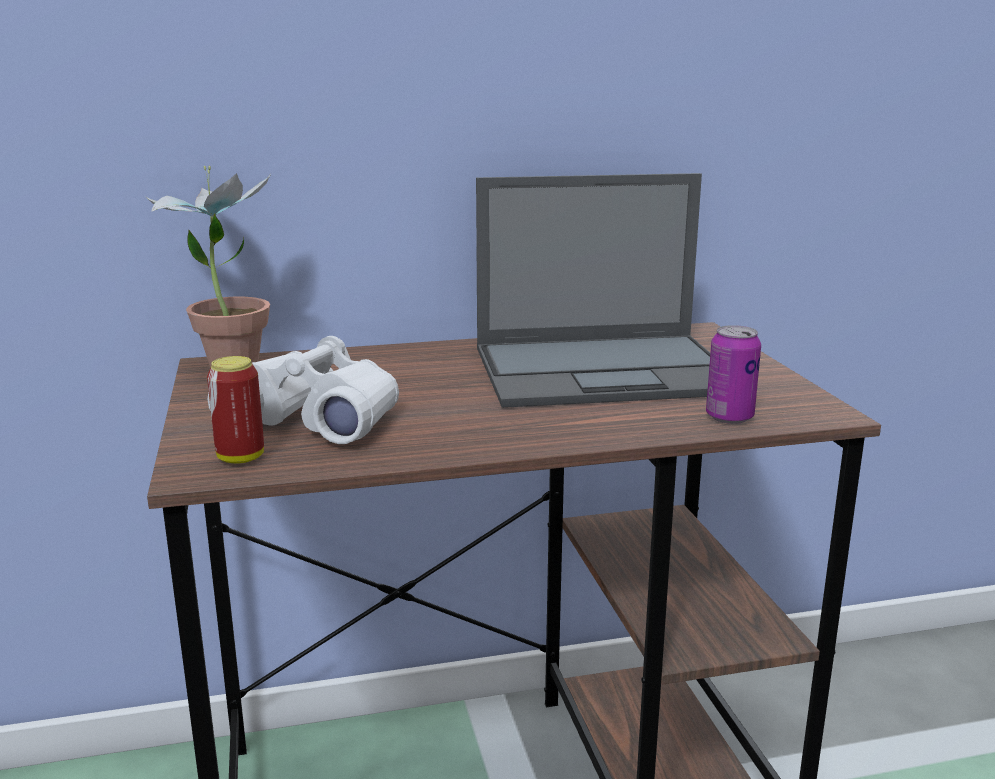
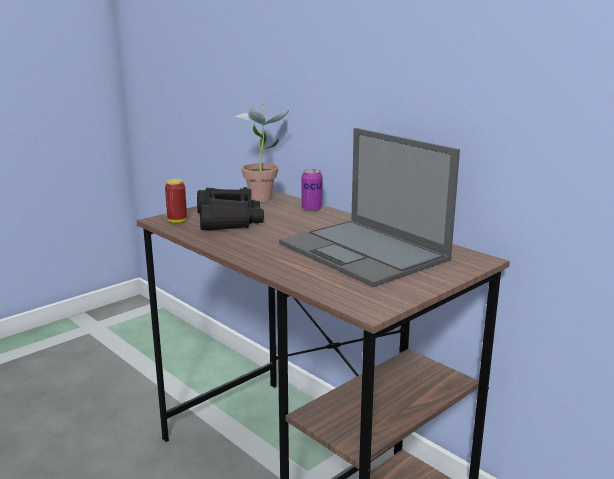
camera: 60 degrees right, 0 degrees up
(316, 418) = (228, 221): white binoculars -> black binoculars
(729, 417) = (329, 288): can -> can (311, 209)

